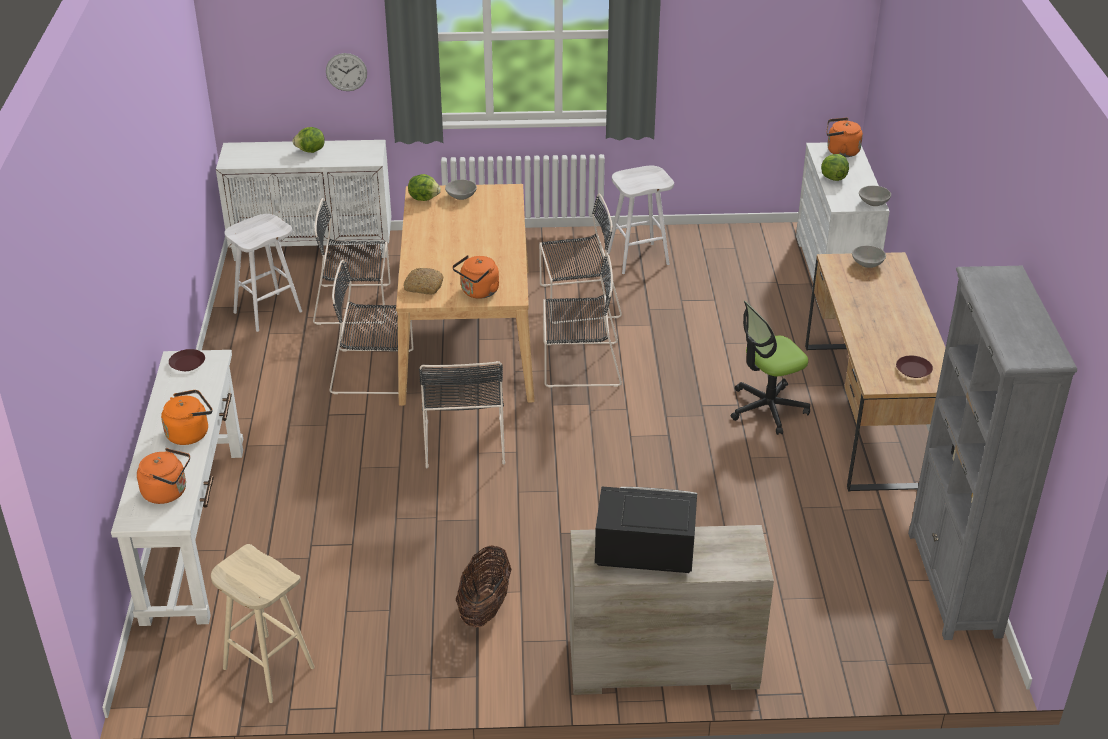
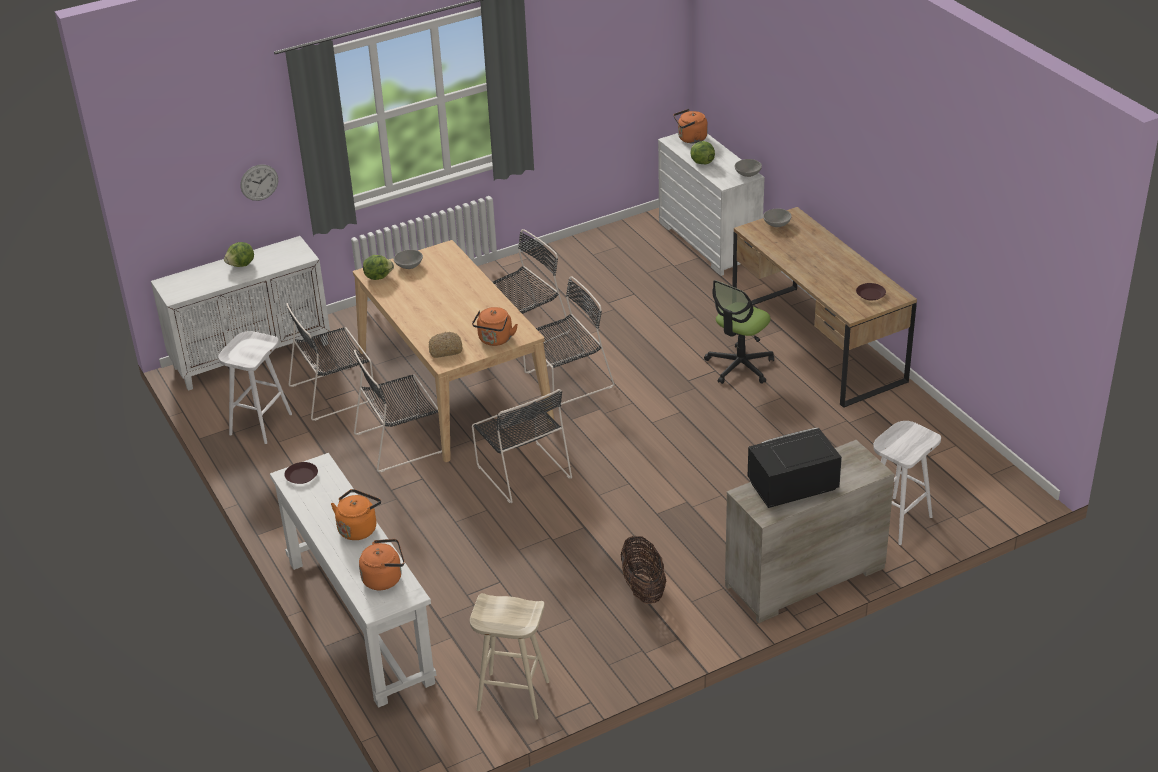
camera: 25 degrees left, 0 degrees up
(638, 258) = (546, 278): white stool -> white stool (897, 520)
(954, 584) = (962, 447): grey bookcase -> none

